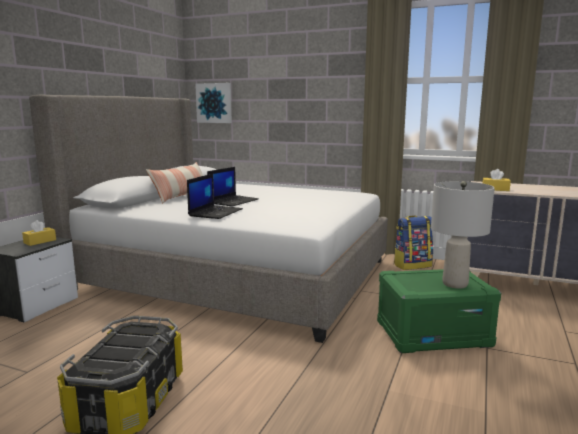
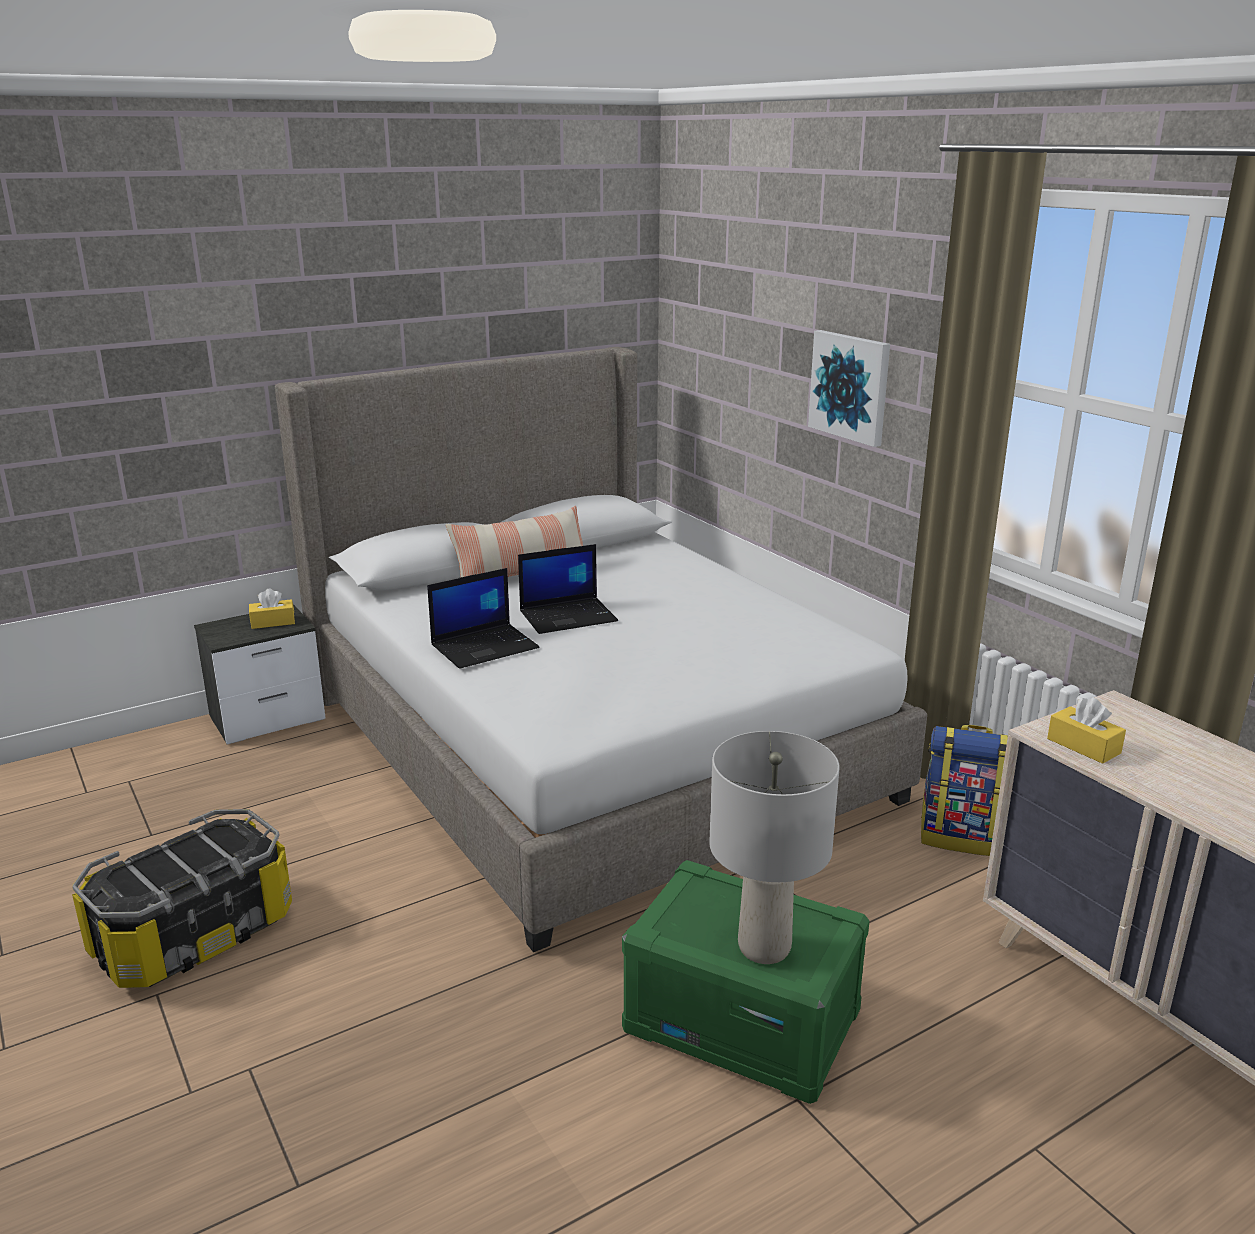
camera: 35 degrees right, 10 degrees up
(214, 103) = (696, 358): picture -> picture (850, 386)

